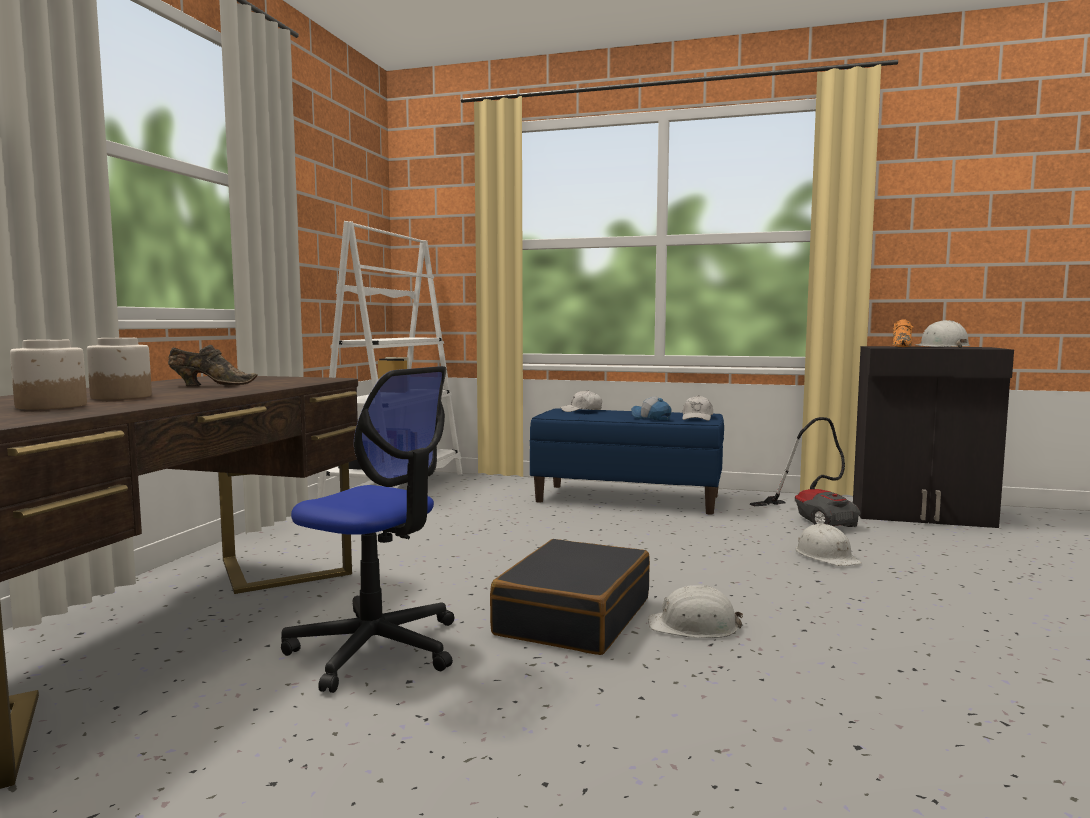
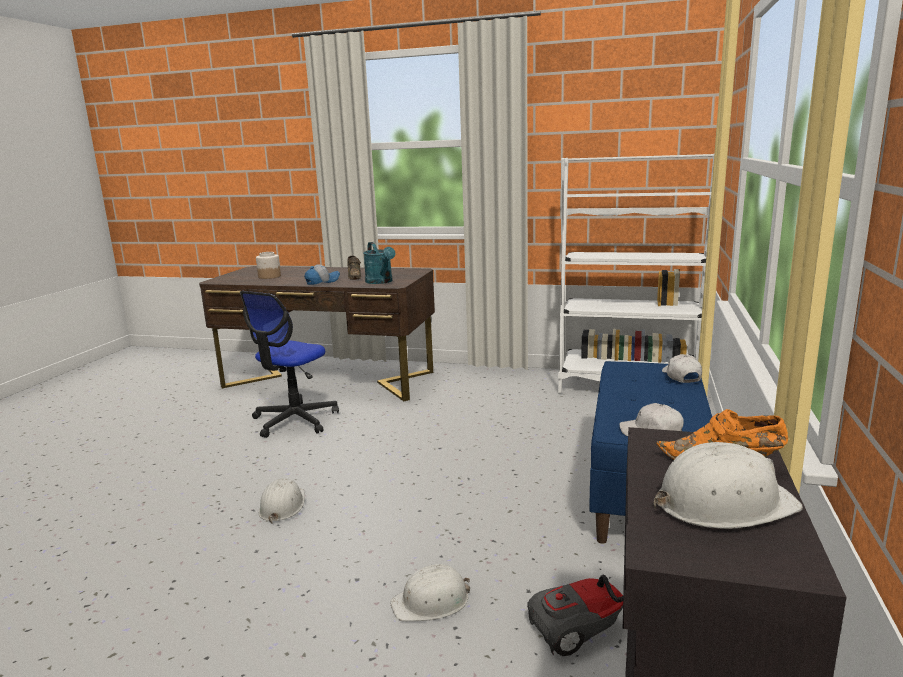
camera: 90 degrees right, 10 degrees up
(122, 396) = (302, 276): jar -> none
(292, 380) = (381, 282): none -> turquoise watering can
(573, 616) = (315, 465): black suitcase -> none
(650, 418) = (630, 407): cap -> cap (322, 282)

